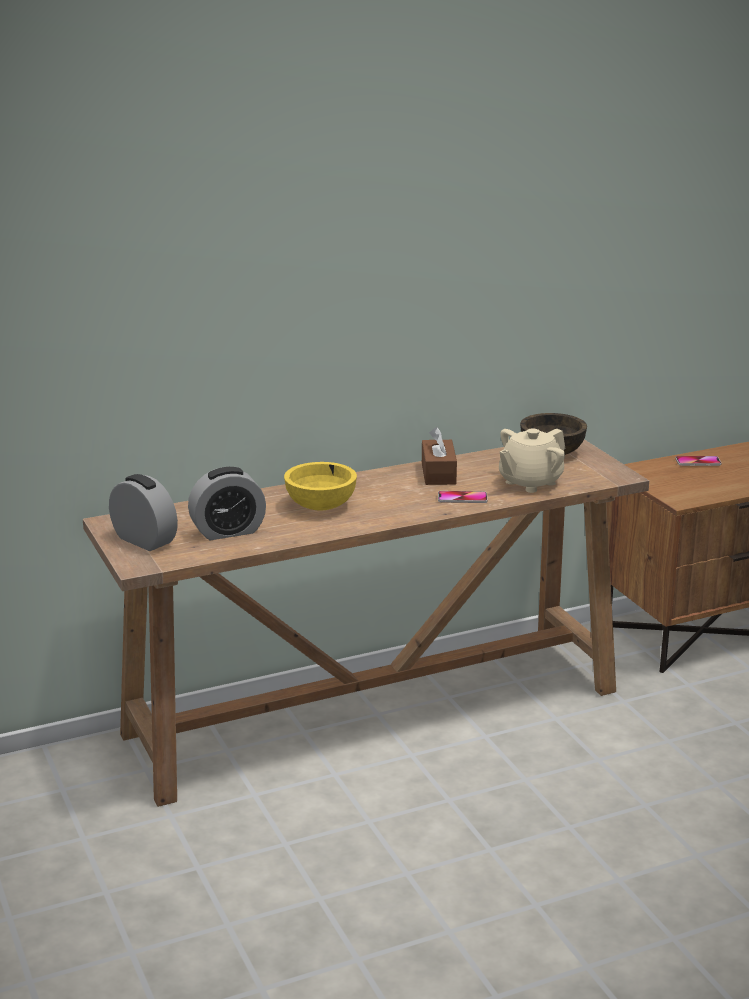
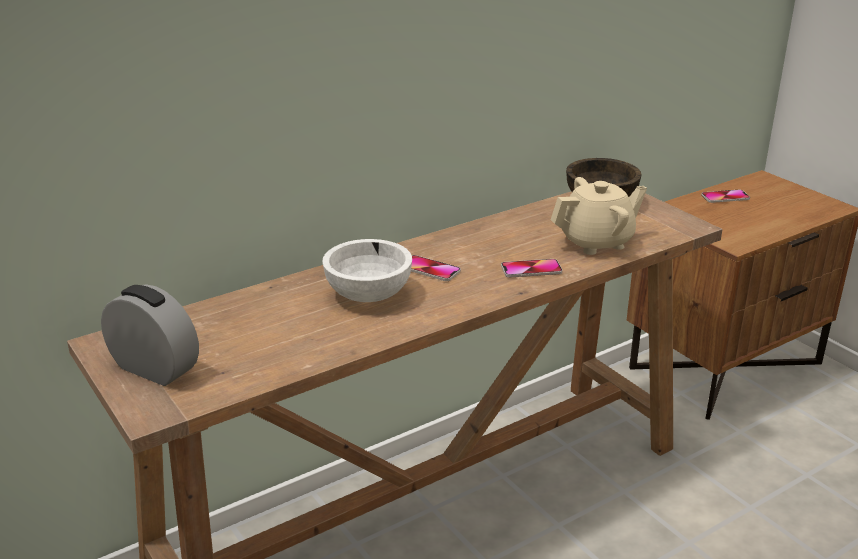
camera: 10 degrees left, 5 degrees up
(228, 531) = (263, 344): alarm clock -> none
(321, 506) = (369, 294): yellow bowl -> white bowl
(377, 492) = (430, 269): none -> phone
(438, 473) = (489, 238): brown tissue box -> none
(530, 482) = (596, 242): beige teapot -> beige teapot turned 150 degrees counterclockwise

